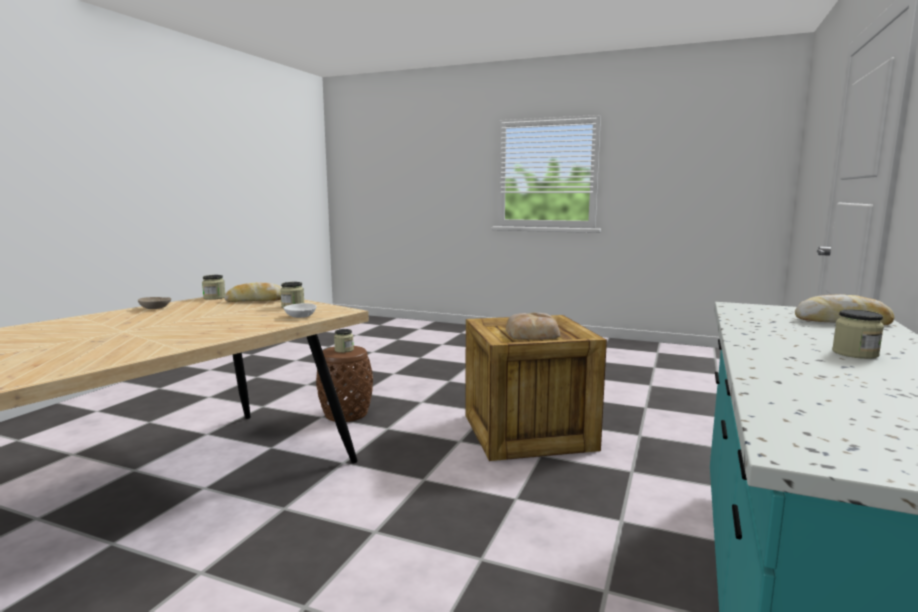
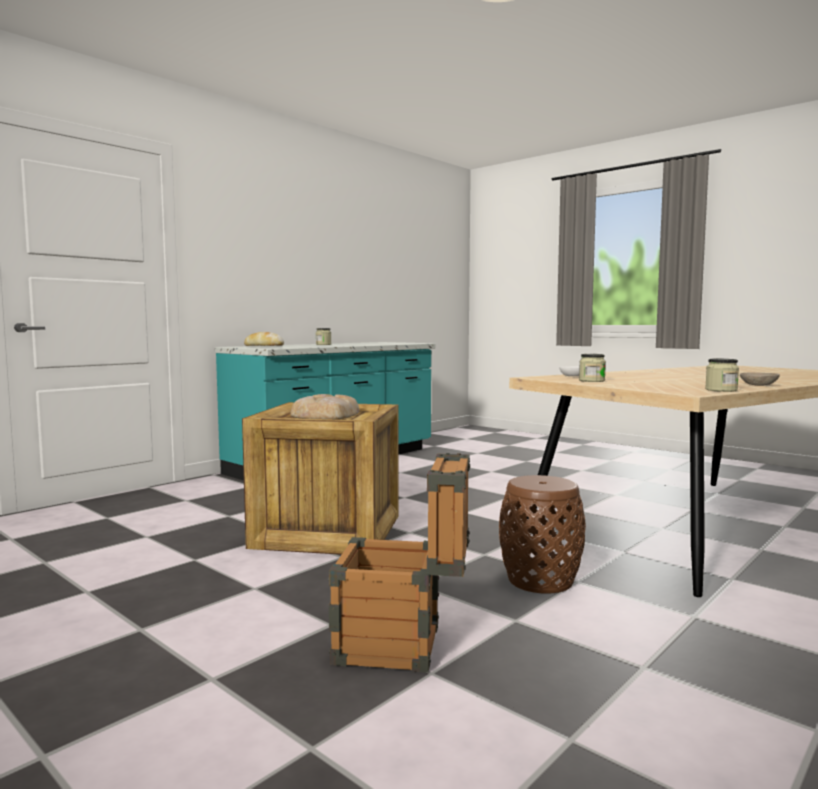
camera: 160 degrees left, 5 degrees down
(256, 300) = (649, 386): bread -> none
(344, 350) = (542, 482): jar -> none
(409, 378) = (403, 646): none -> crate

